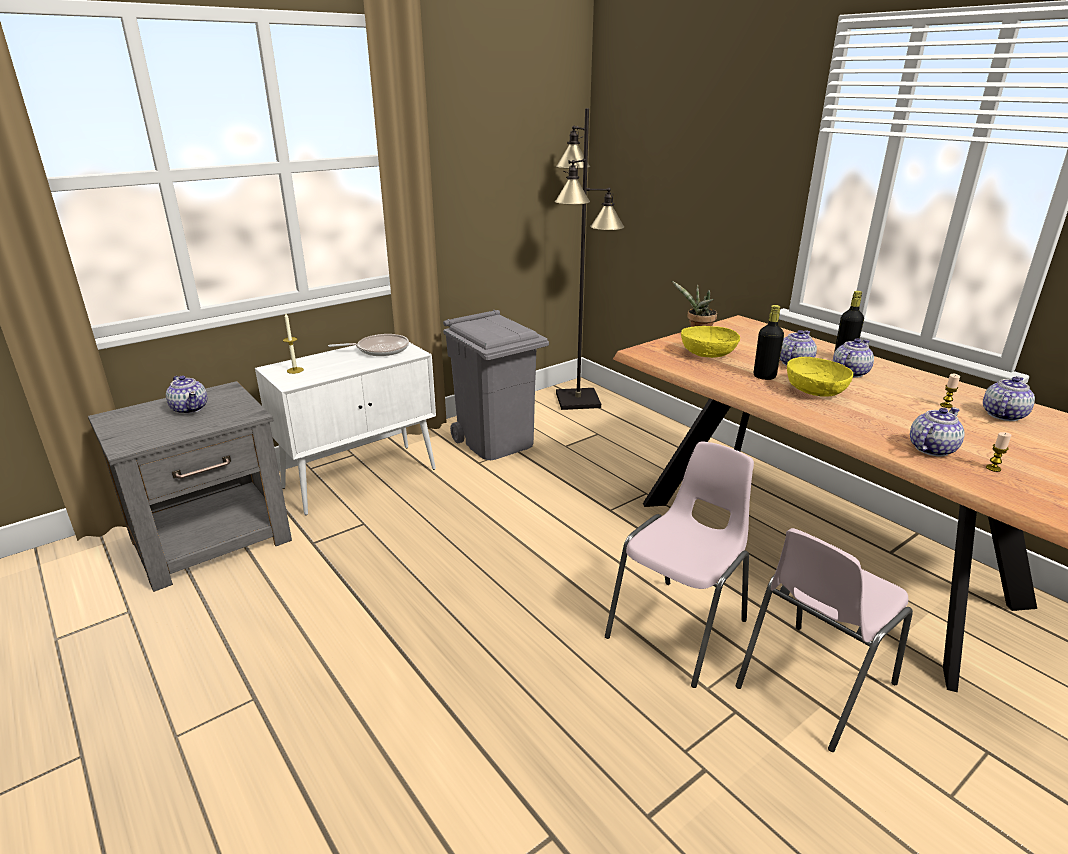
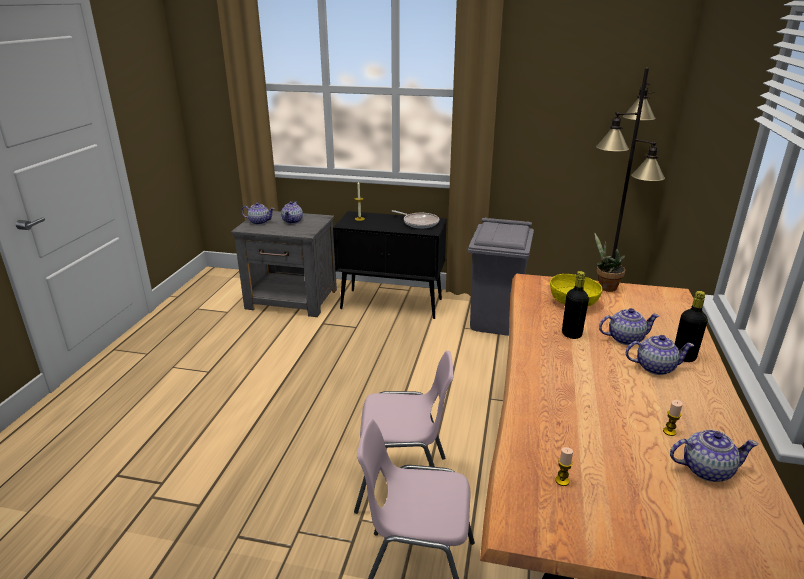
camera: 50 degrees right, 0 degrees up
(361, 478) = (392, 304): white cabinet -> black cabinet
(815, 391) = (582, 362): yellow bowl -> none
(931, 449) = (552, 440): teapot -> teapot (259, 222)

